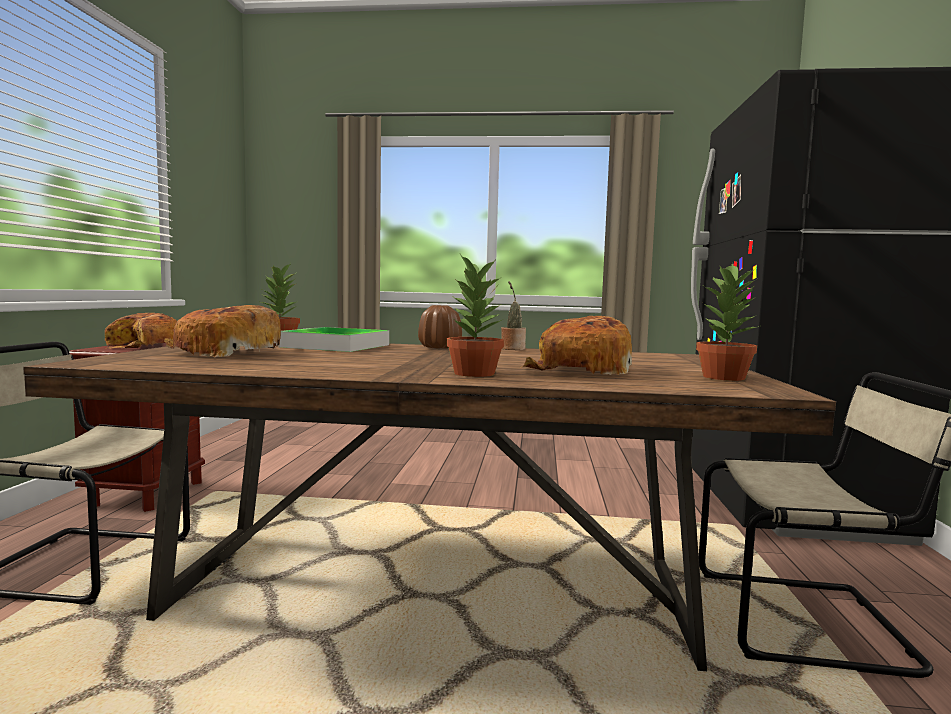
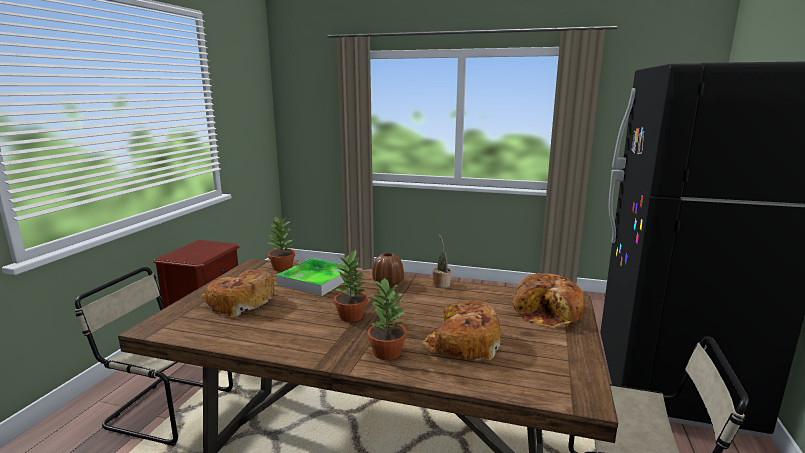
camera: 10 degrees right, 10 degrees up
(144, 346) = (201, 251): bread -> bread (548, 312)
(725, 377) = (566, 362): potted plant -> potted plant (352, 316)

